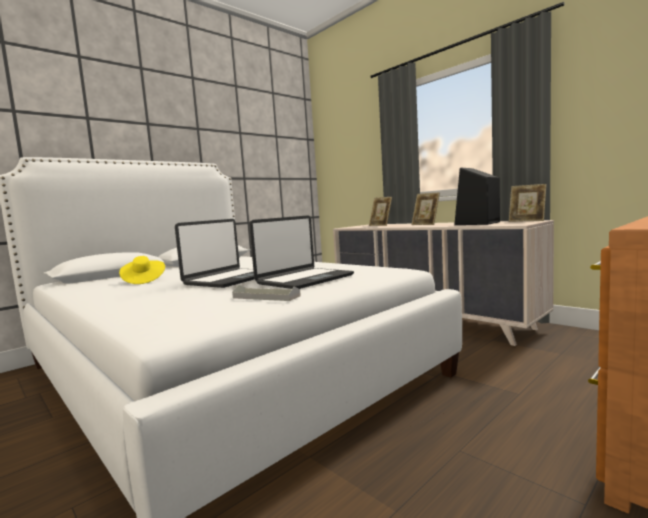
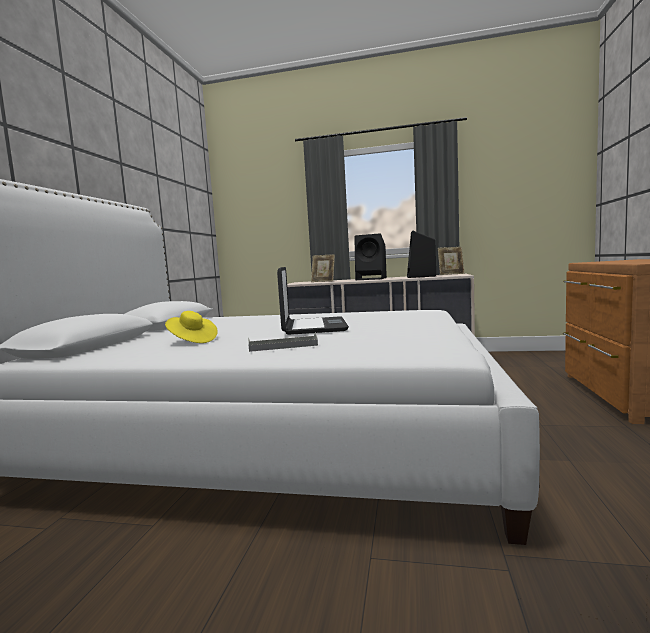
camera: 35 degrees left, 0 degrees up
(266, 297) = (417, 330): grey tray -> grey tray (283, 346)
(304, 279) = (385, 321): laptop -> none
(425, 224) = (372, 279): picture frame -> black speaker

